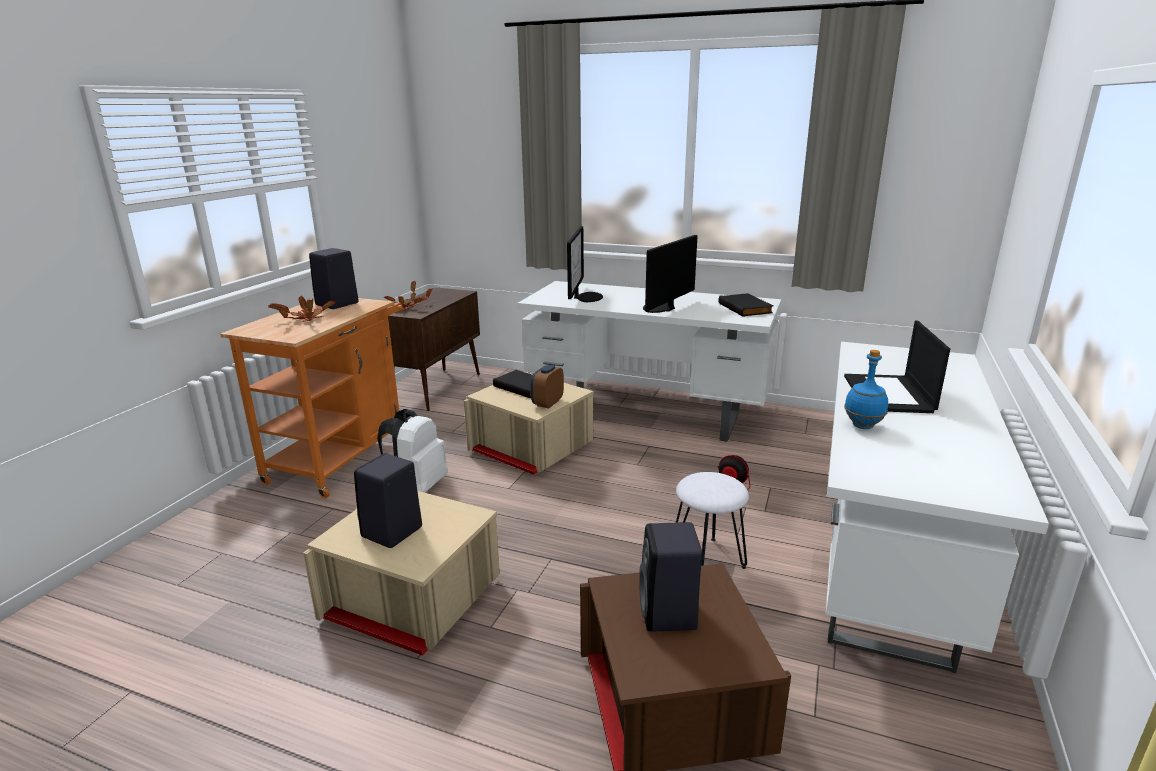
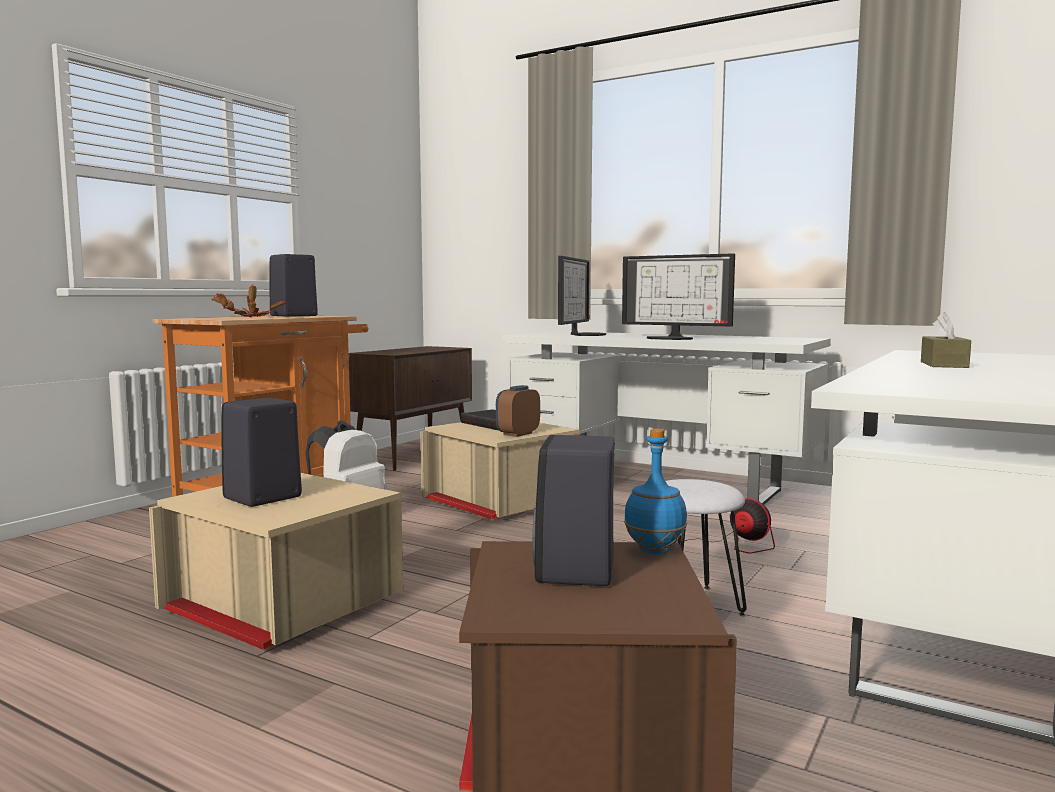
camera: 10 degrees right, 15 degrees down
(408, 307) = (386, 351): potted plant -> none
(661, 308) = (671, 338): monitor -> monitor turned 105 degrees counterclockwise
(746, 308) = (780, 339): black book -> none
(863, 426) = (892, 373): blue bottle -> blue bottle (655, 551)
(889, 394) = (943, 364): laptop -> brown tissue box

